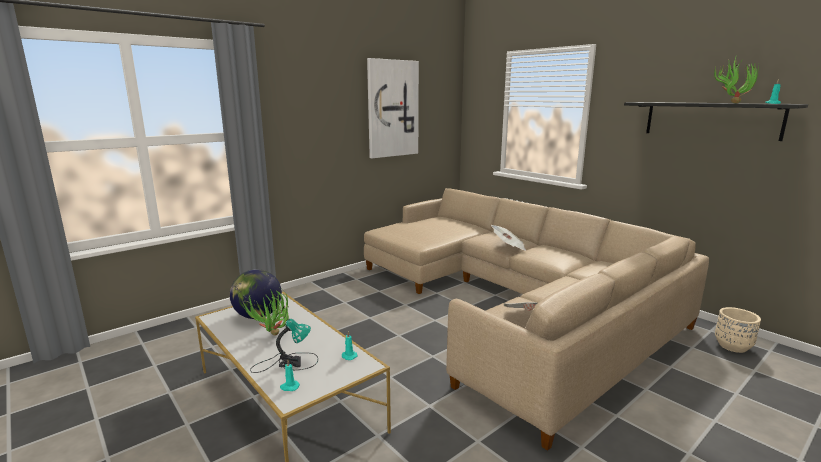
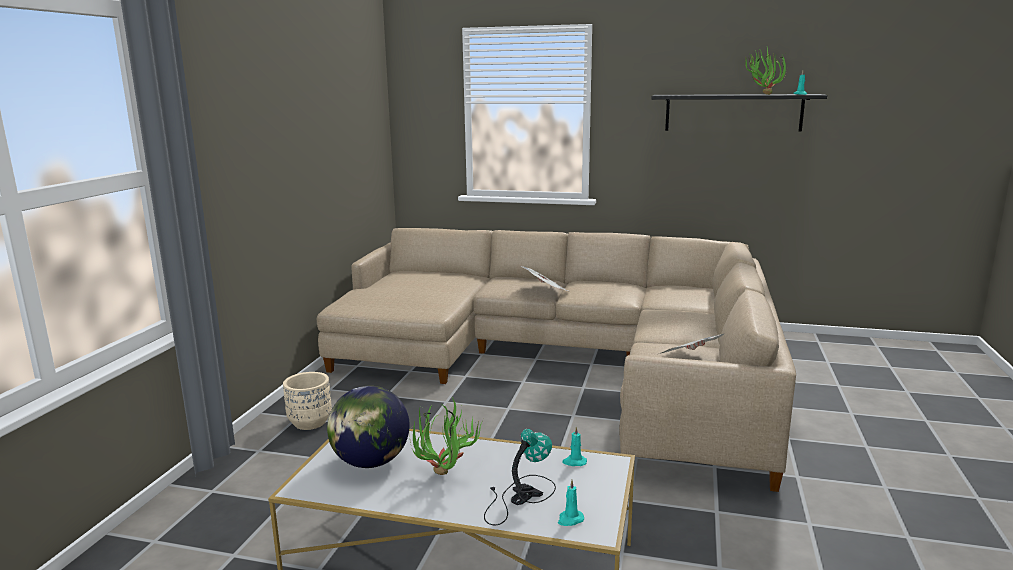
camera: 35 degrees left, 0 degrees up
(392, 109) = (326, 114): picture -> none
(732, 346) = (792, 346): beige planter -> beige planter (310, 422)

